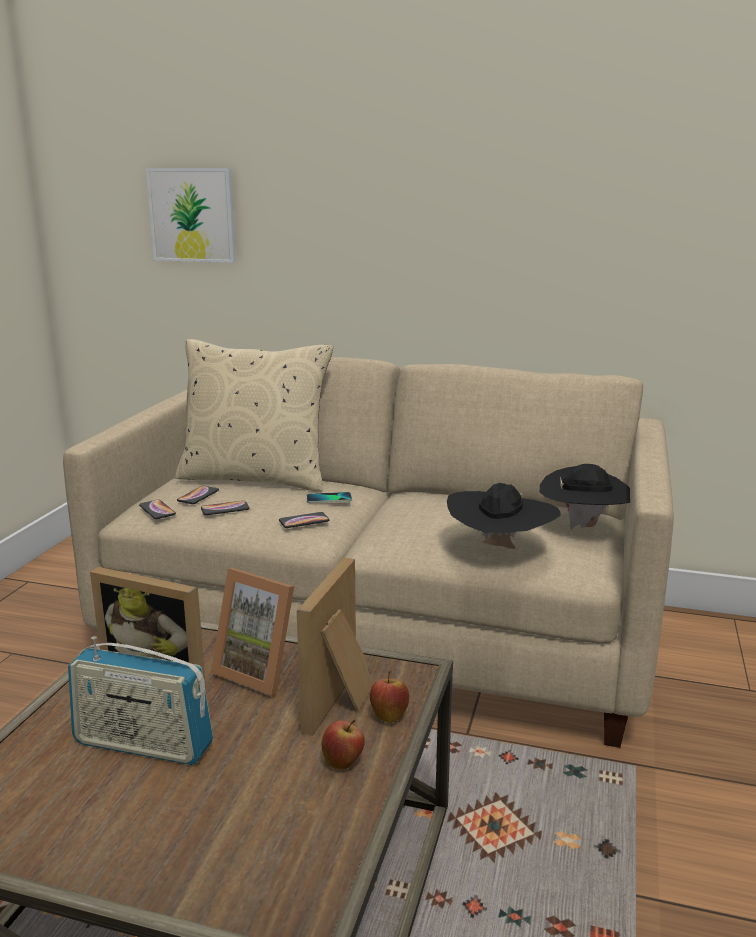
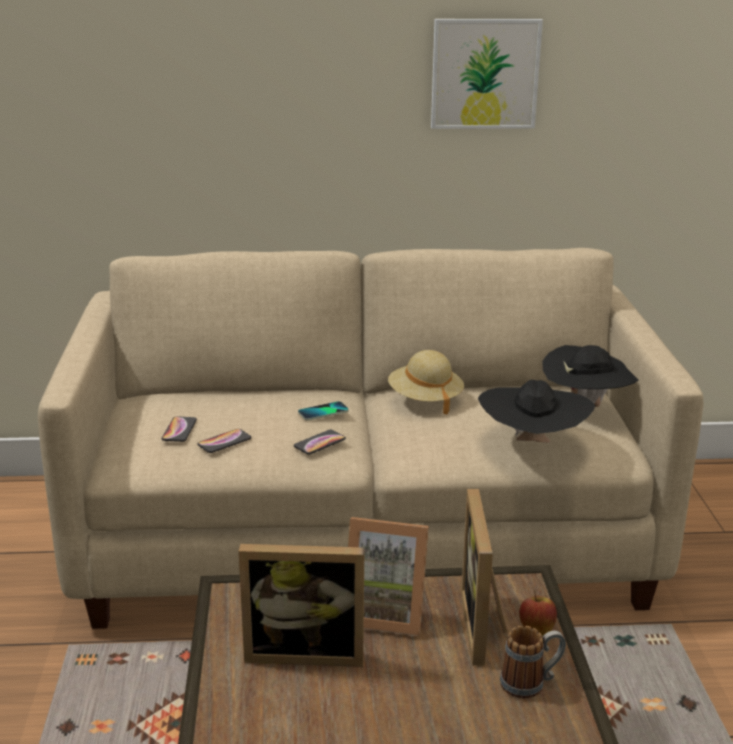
camera: 20 degrees left, 5 degrees up
(143, 744) = (337, 712): radio -> none
(157, 510) = (146, 455): phone -> none
(192, 215) = (81, 91): picture -> picture (485, 74)
(255, 477) = (220, 397): beige pillow -> none
(343, 762) = (530, 683): apple -> mug
(430, 501) = (425, 399): none -> beige hat

